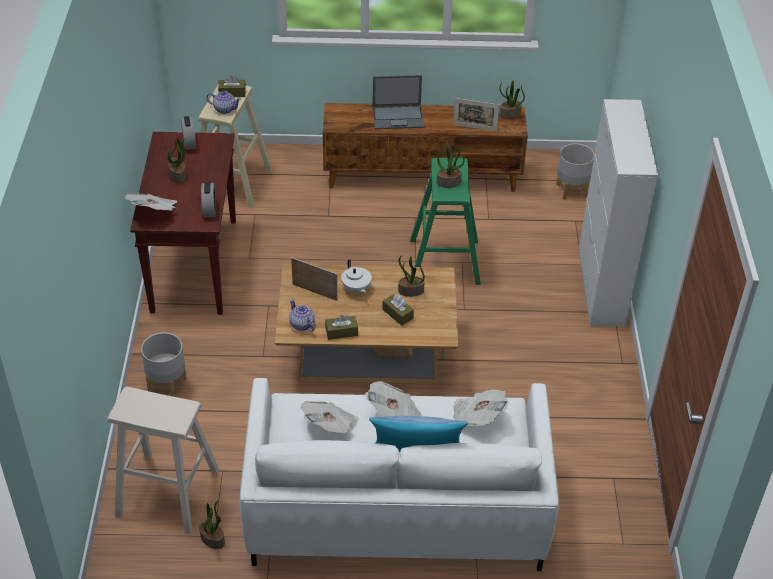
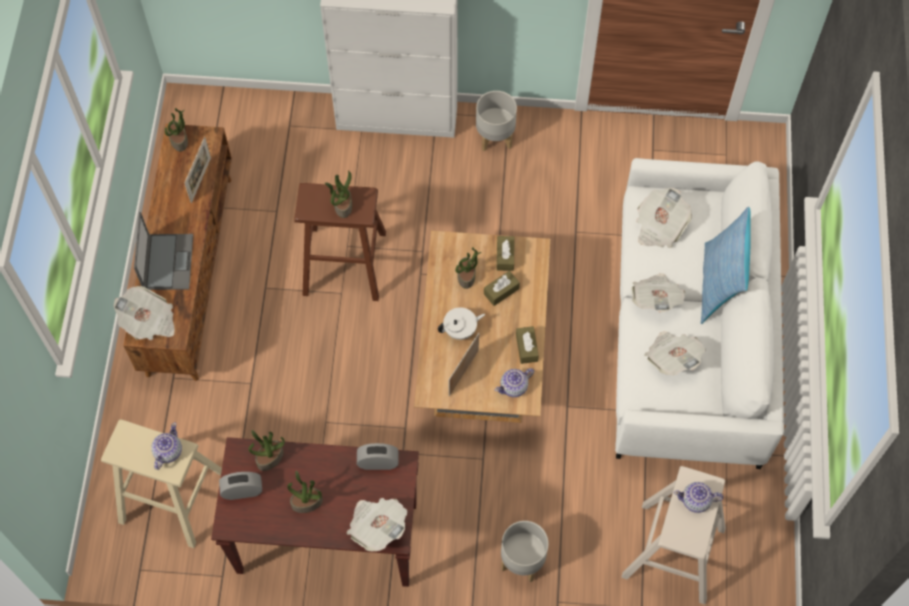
camera: 85 degrees left, 20 degrees up
(163, 412) = (696, 501): none -> teapot
(213, 539) = (730, 505): potted plant -> potted plant (270, 457)
(232, 93) = (132, 443): brown tissue box -> brown tissue box (505, 256)
(345, 112) = (149, 321): none -> newspaper
(444, 261) = (345, 263): green stool -> brown stool
(572, 190) = (236, 121): grey planter -> grey planter (495, 137)

